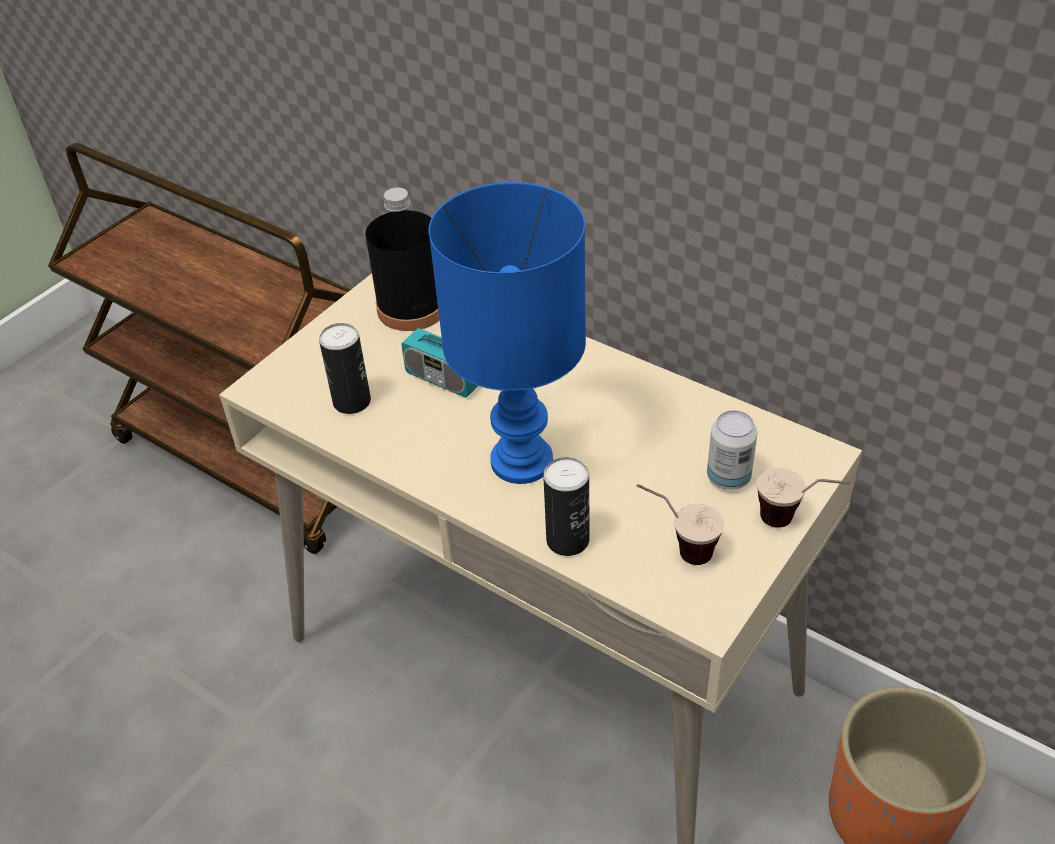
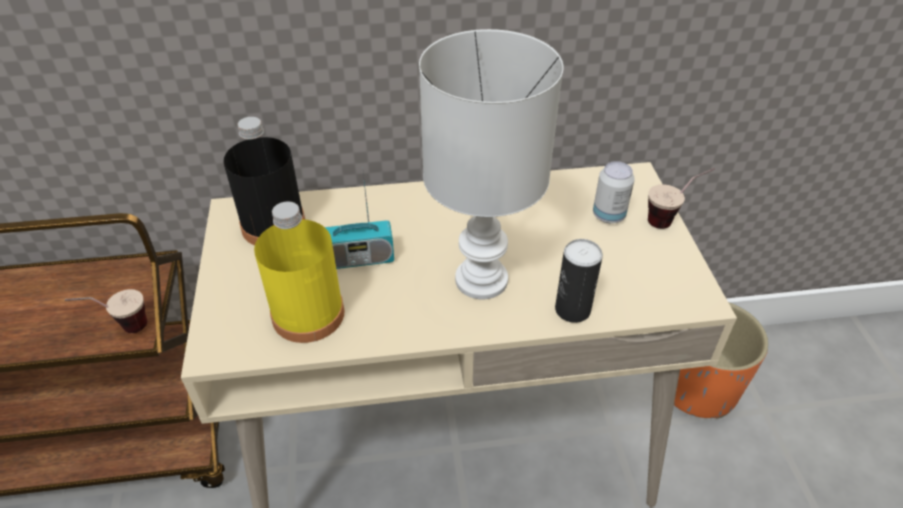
camera: 45 degrees left, 0 degrees up
(352, 401) = (308, 314): can -> yellow bottle
(519, 462) = (481, 281): blue table lamp -> white table lamp
(676, 548) = (635, 273): cup -> cup (120, 329)

